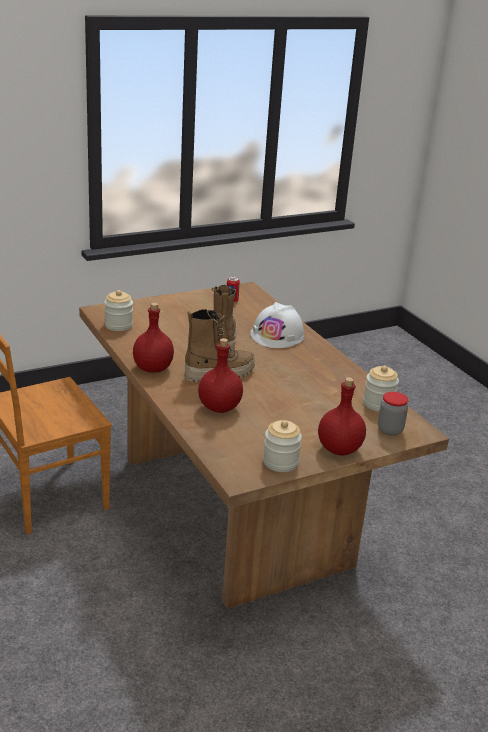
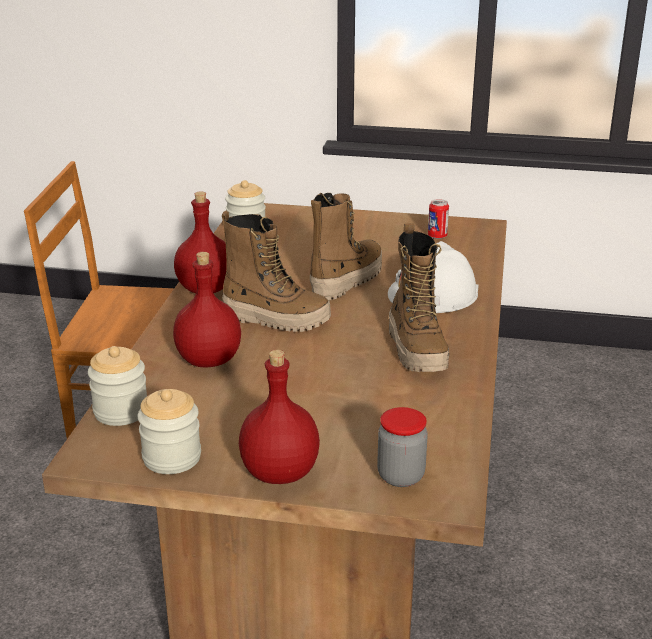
camera: 40 degrees right, 0 degrees up
(312, 368) = (417, 350): none -> boot
(378, 404) = (442, 432): jar -> jar (121, 411)

